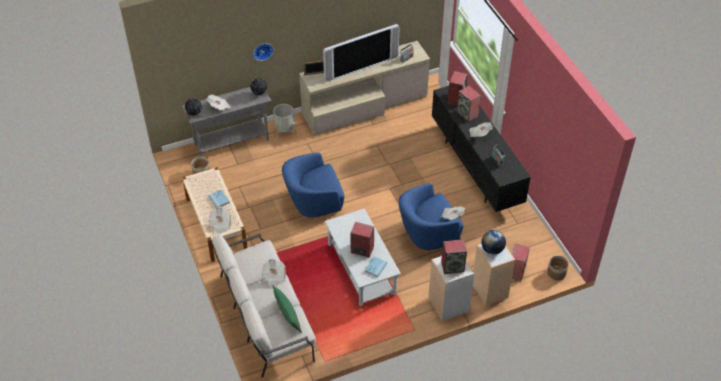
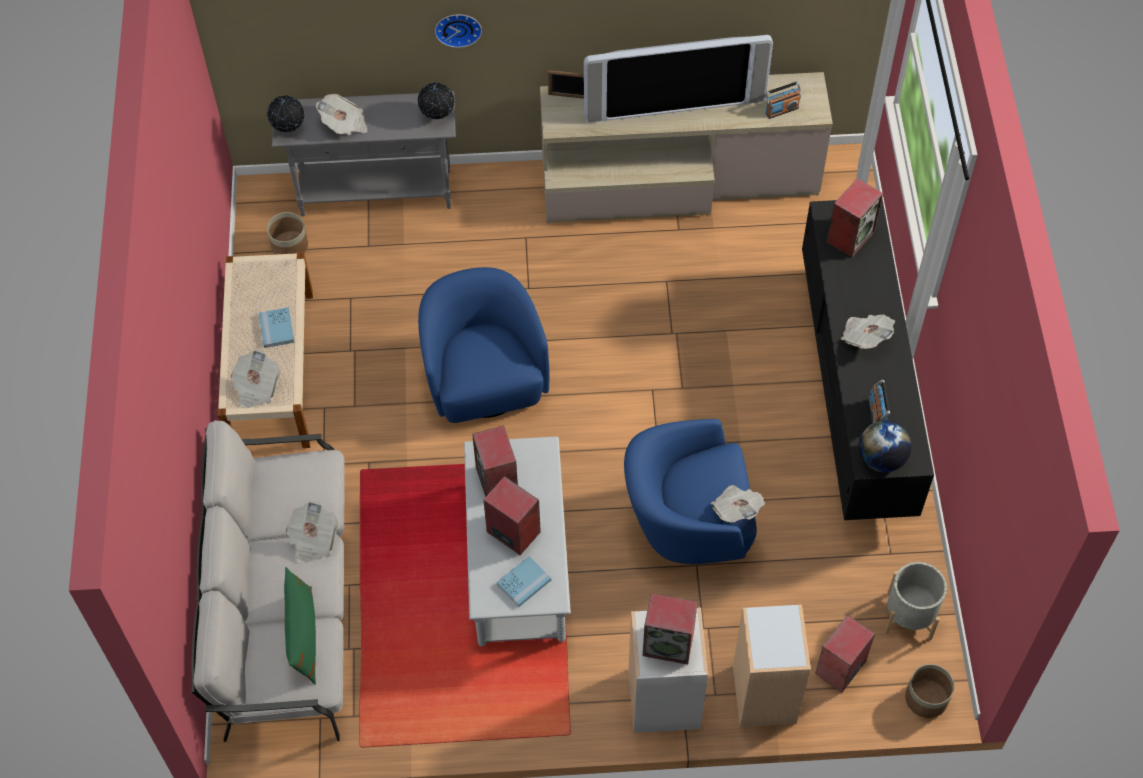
camera: 20 degrees right, 10 degrees up
(285, 131) = (492, 196): grey planter -> grey planter (909, 615)
(314, 203) = (484, 378): blue armchair -> blue armchair turned 75 degrees clockwise
(467, 114) = (860, 281): speaker -> speaker (497, 481)
(492, 249) = (771, 630): globe -> globe (881, 459)

